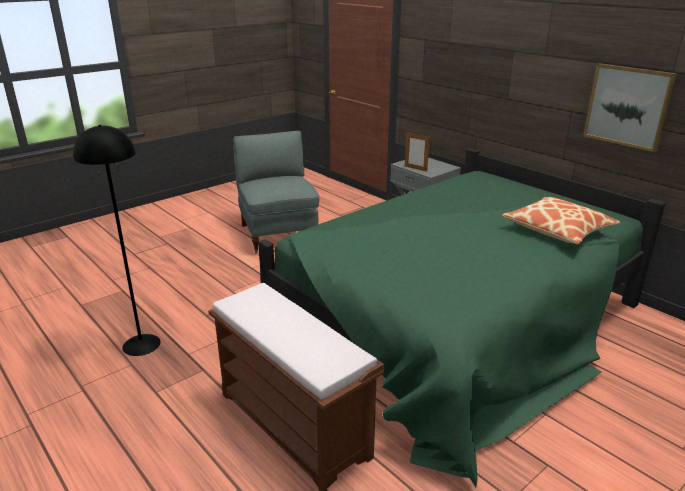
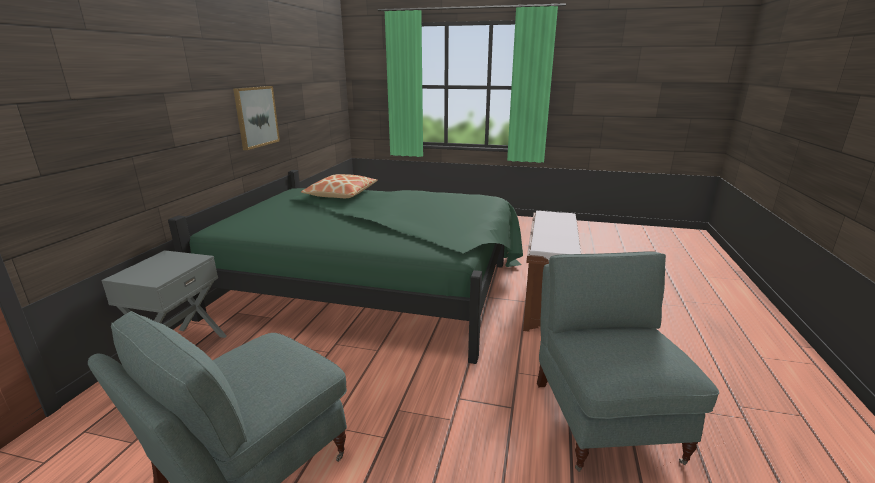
camera: 125 degrees left, 5 degrees down
(141, 345) = (604, 419): black floor lamp -> grey armchair
(415, 168) = (179, 268): picture frame -> none

